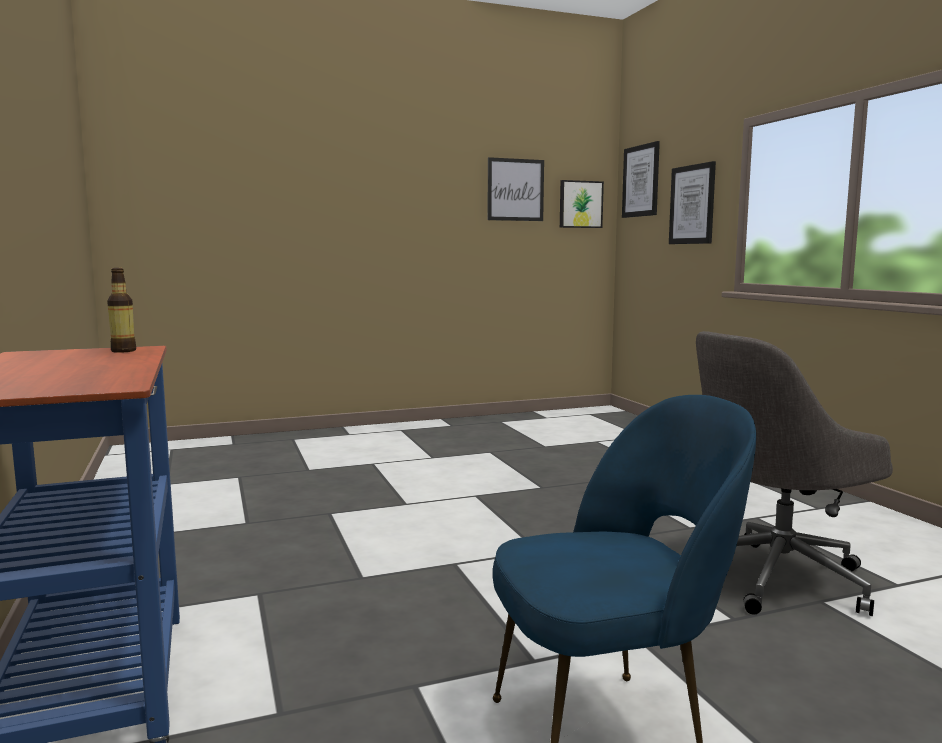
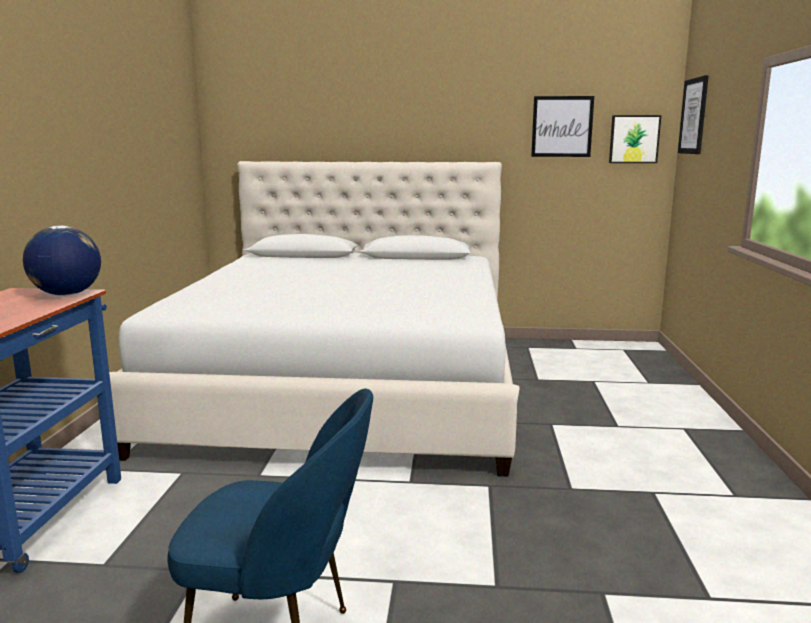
camera: 25 degrees right, 5 degrees up
(123, 351) = (66, 294): bottle -> globe
(353, 477) = (346, 385): none -> white bed
(692, 204) = (723, 147): picture -> none
(778, 579) = (588, 560): grey office chair -> none

